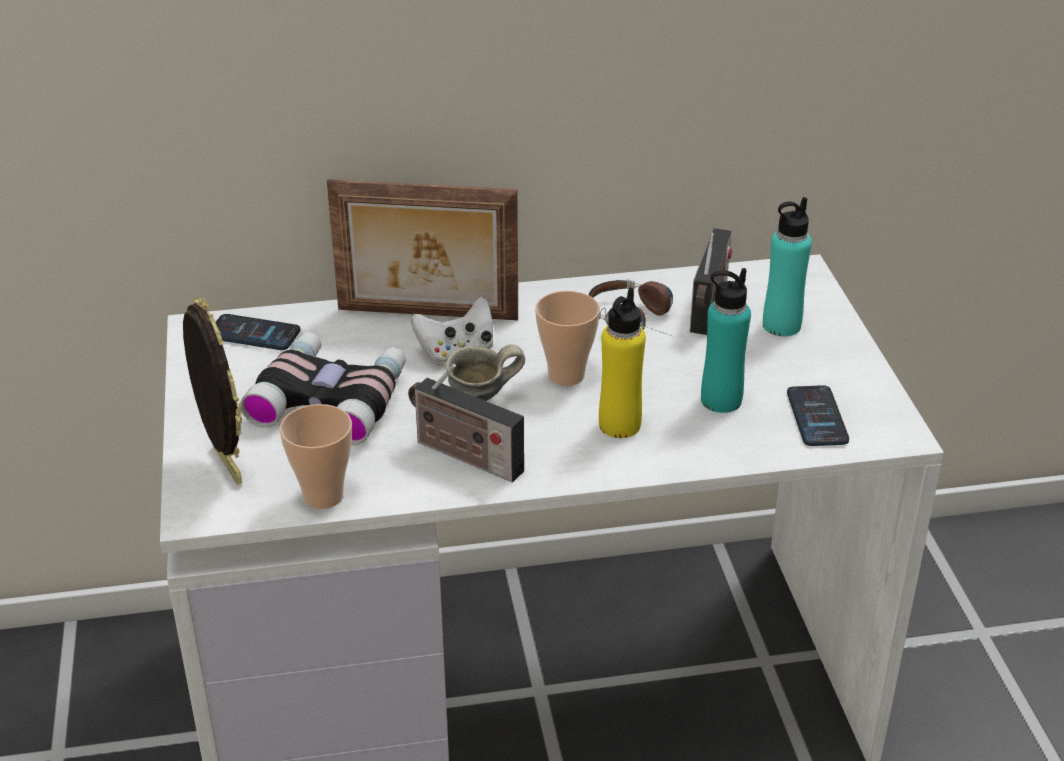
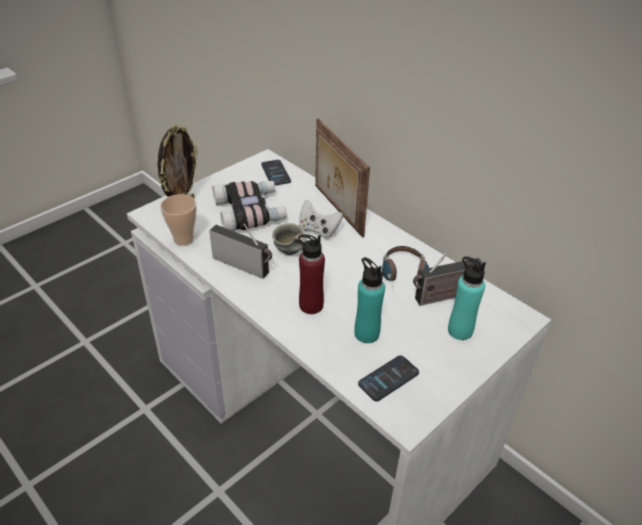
camera: 55 degrees right, 5 degrees up
(463, 455) = (243, 266): radio -> radio turned 120 degrees clockwise
(566, 375) = (334, 271): cup -> none
(619, 425) = (311, 305): yellow bottle -> red bottle

